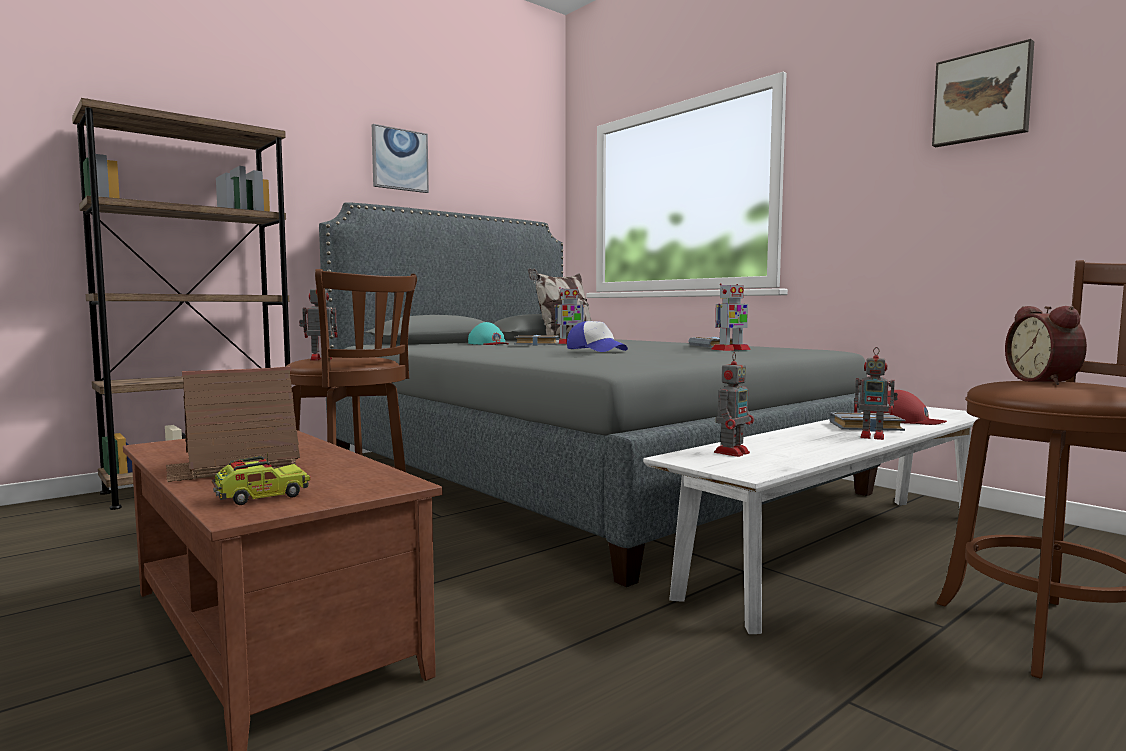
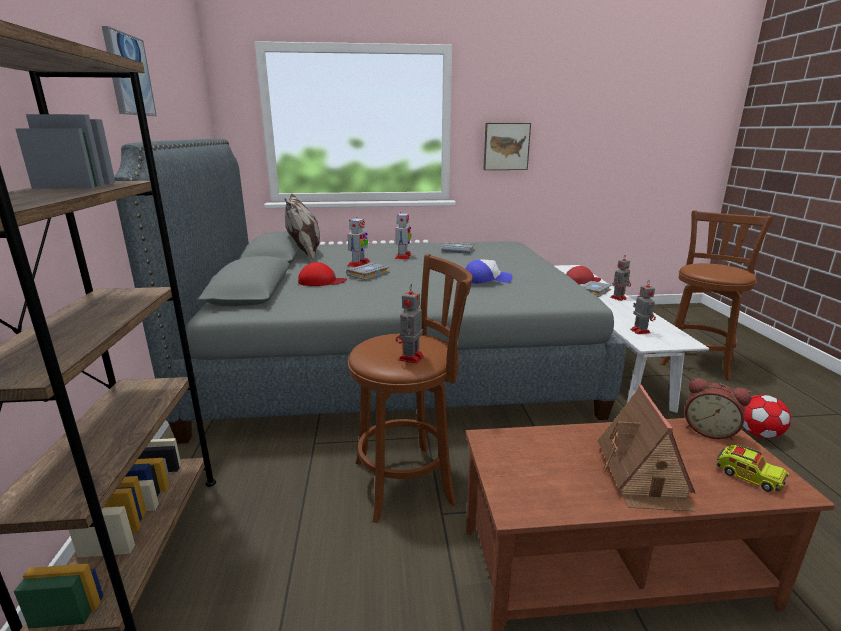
camera: 55 degrees left, 15 degrees up
(262, 497) = (748, 476): toy truck -> toy truck turned 135 degrees clockwise
(489, 344) = (321, 281): turquoise cap -> red cap
(730, 349) = (489, 254): toy robot -> toy robot (403, 256)
(808, 723) = (759, 434): none -> football
(982, 97) = (571, 96): picture -> picture (506, 146)
(1045, 381) = (705, 266): alarm clock -> alarm clock (709, 430)

